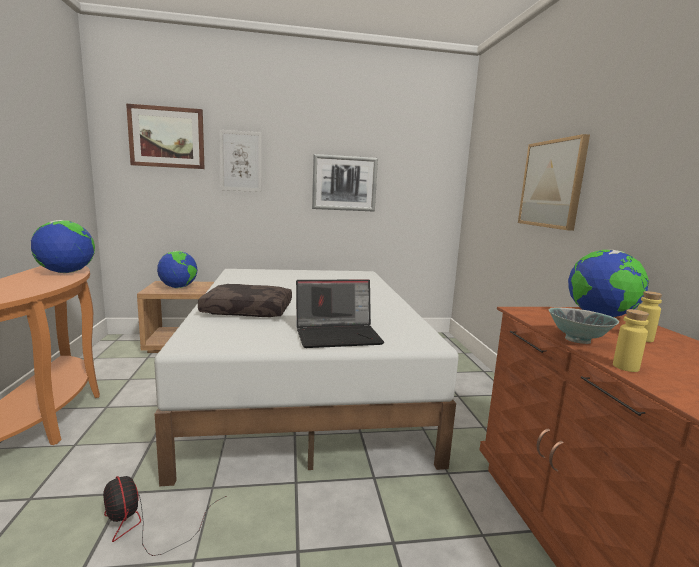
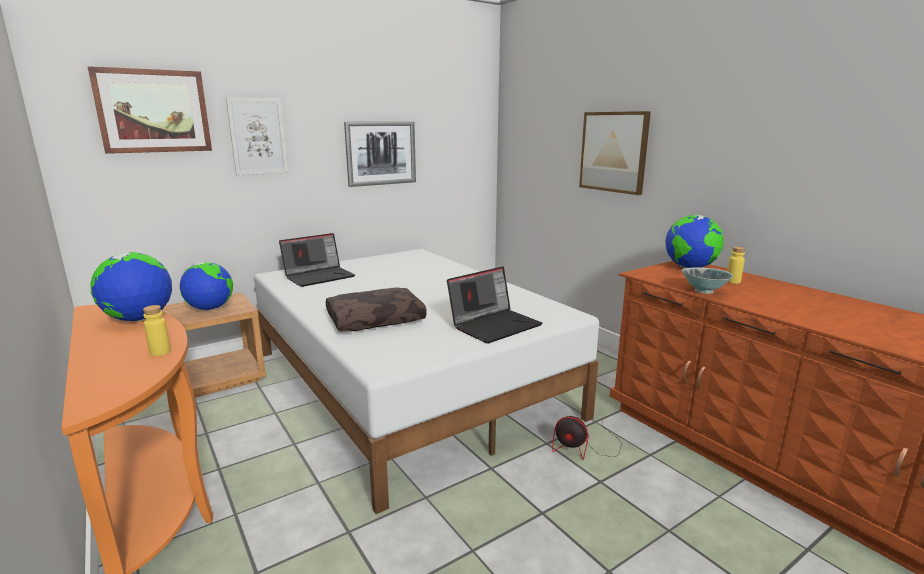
camera: 25 degrees left, 5 degrees up
(144, 525) = (401, 546): fan -> fan (584, 447)
(263, 276) = (319, 276): none -> laptop
(625, 367) = (749, 305): yellow bottle -> yellow bottle (160, 352)

